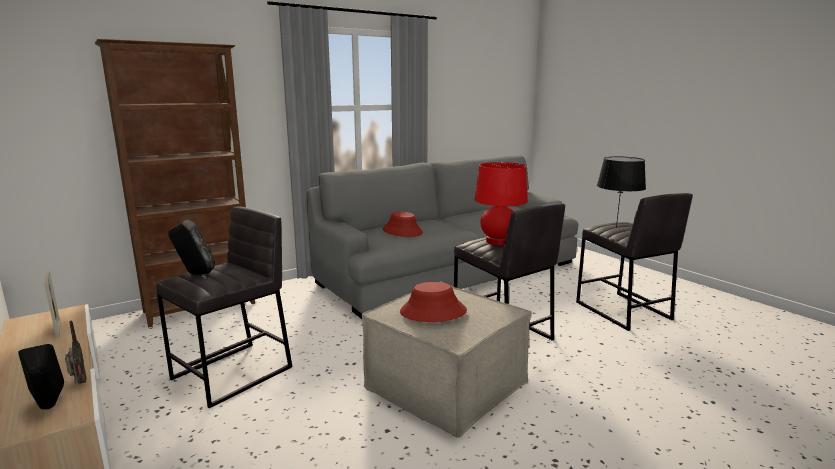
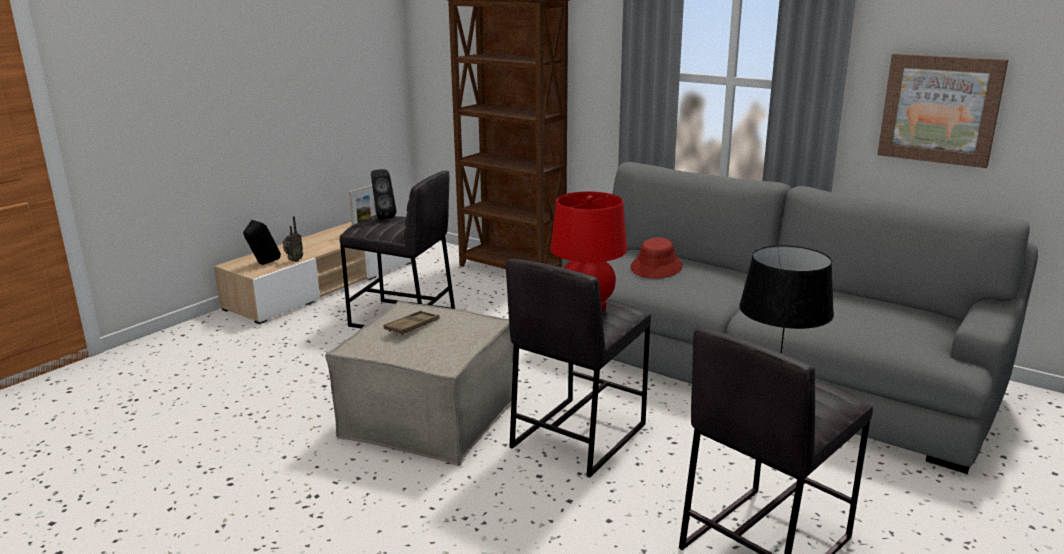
camera: 70 degrees right, 5 degrees up
(433, 312) = (412, 326): red hat -> brown tray
(460, 111) = (940, 109): none -> picture

